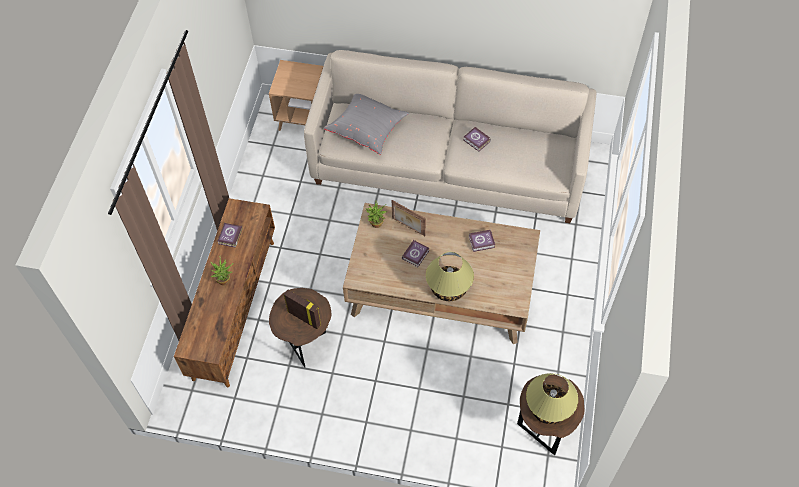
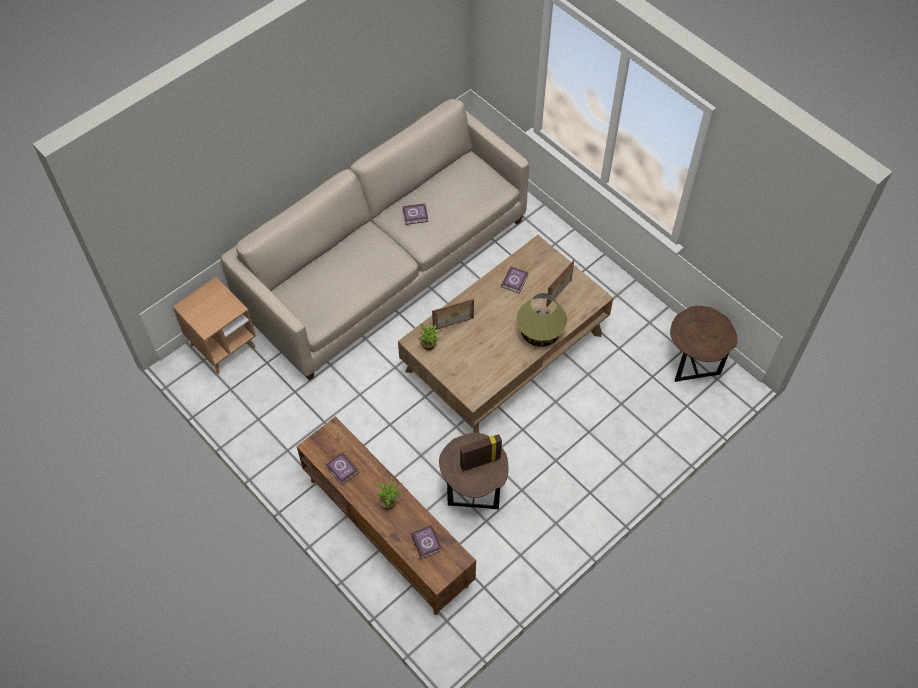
camera: 55 degrees left, 0 degrees up
(367, 129) = (325, 287): grey pillow -> none
(416, 254) = (486, 336): book -> book (426, 542)
(497, 278) = (559, 293): none -> picture frame
(548, 408) = (705, 337): table lamp -> none

